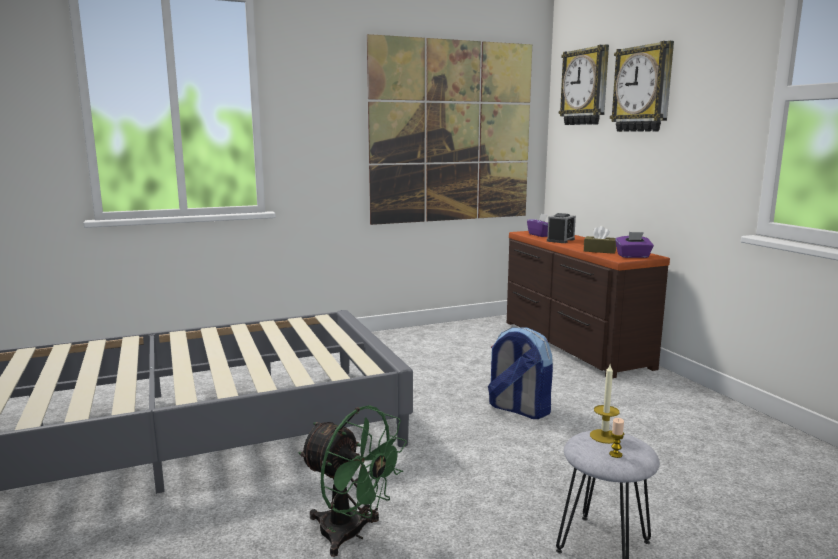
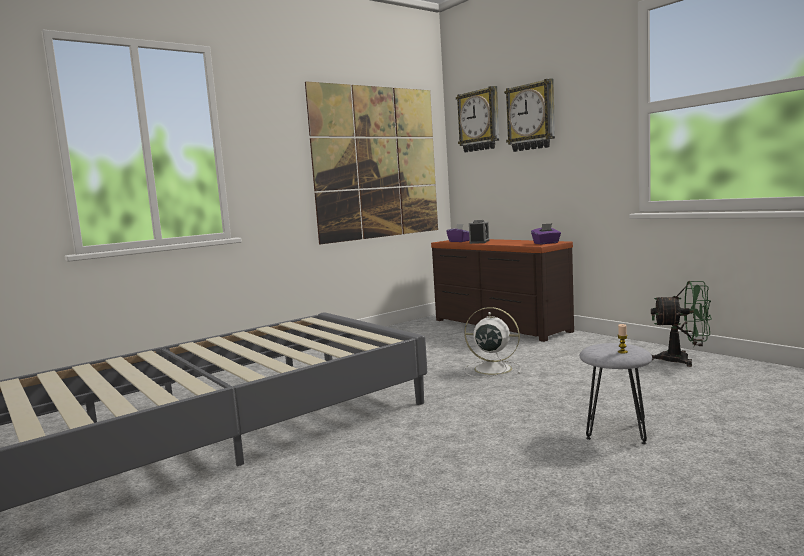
camera: 15 degrees left, 5 degrees down
(351, 534) = (428, 459): green fan -> green fan (683, 360)
(518, 409) = (491, 369): backpack -> white fan
(599, 251) = (517, 243): brown tissue box -> none
(604, 436) = (605, 345): candle -> none

